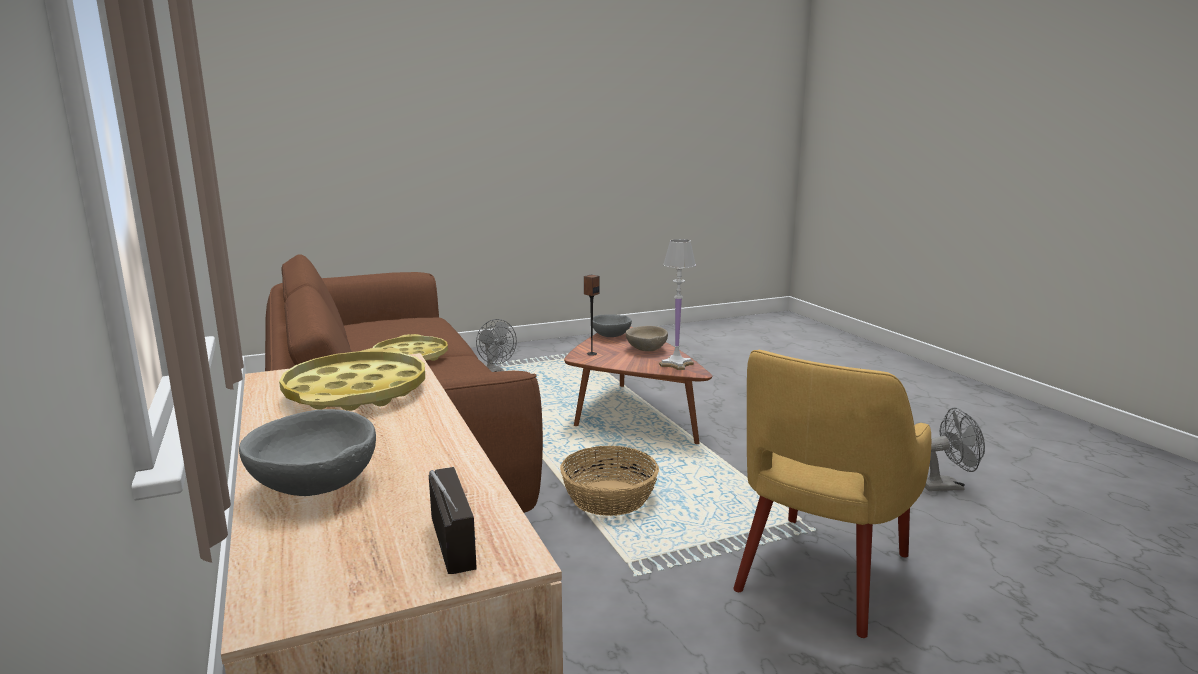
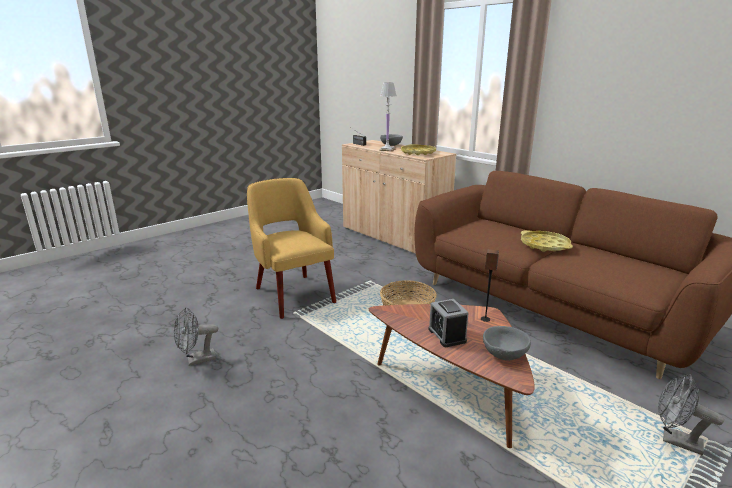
camera: 160 degrees right, 5 degrees up
(646, 349) = (447, 335): beige bowl -> alarm clock
(676, 364) = (404, 317): white table lamp -> white table lamp (387, 150)
(820, 574) = (293, 294): yellow armchair -> yellow armchair turned 45 degrees counterclockwise

